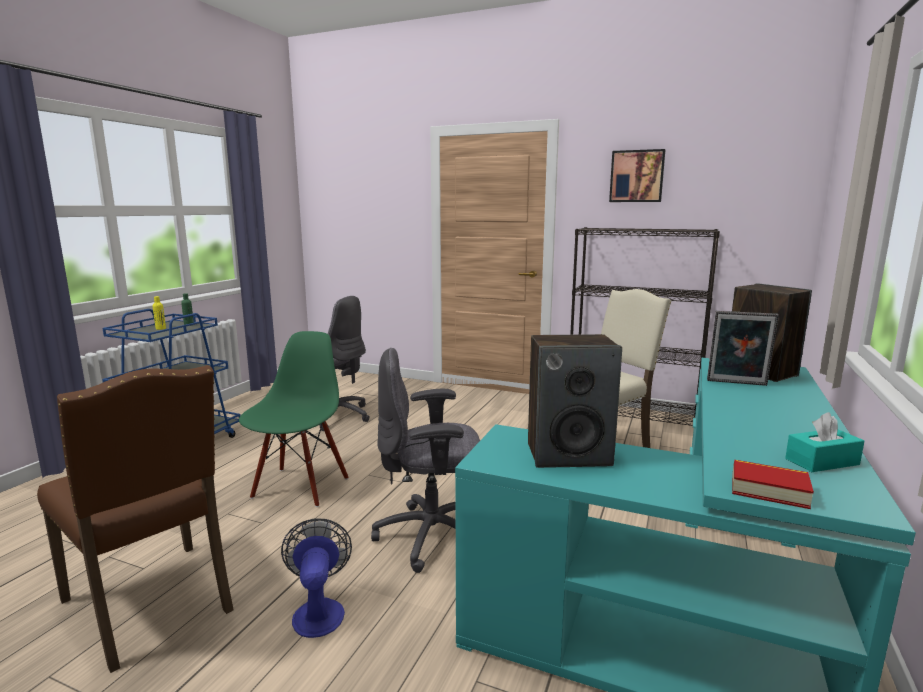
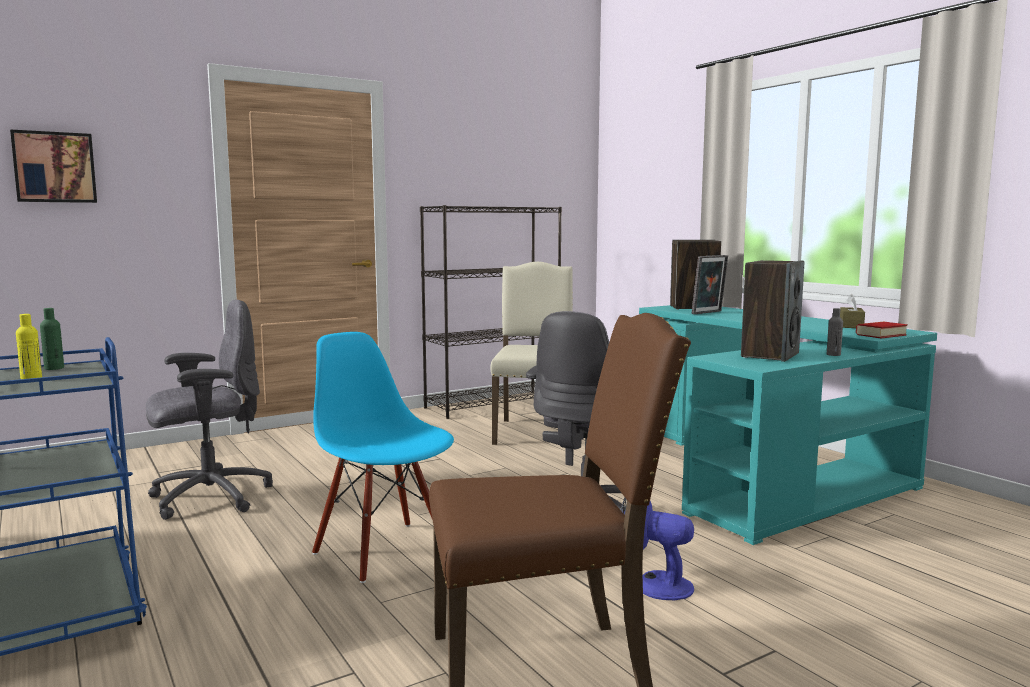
camera: 55 degrees left, 5 degrees down
(300, 487) = (383, 551): green chair -> blue chair
(637, 176) = (463, 153): picture -> picture (54, 167)
(638, 486) = (833, 354): none -> grey bottle
(822, 461) = (851, 325): turquoise tissue box -> brown tissue box

